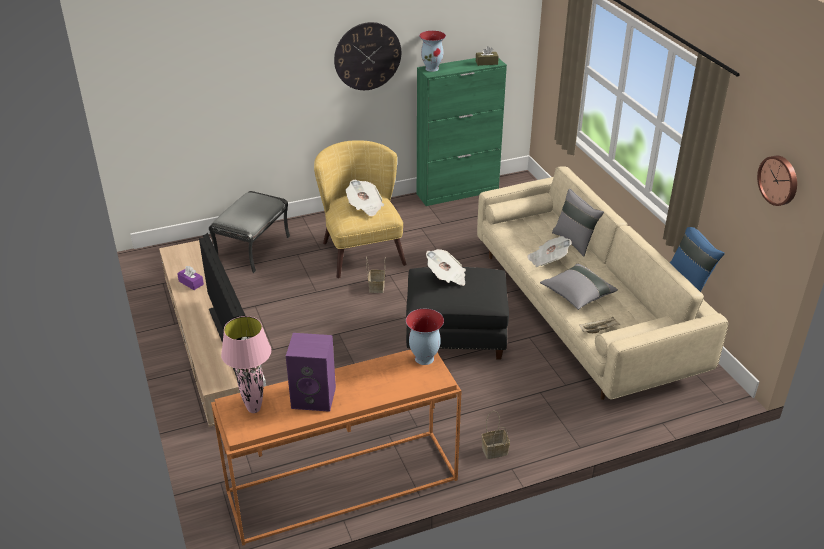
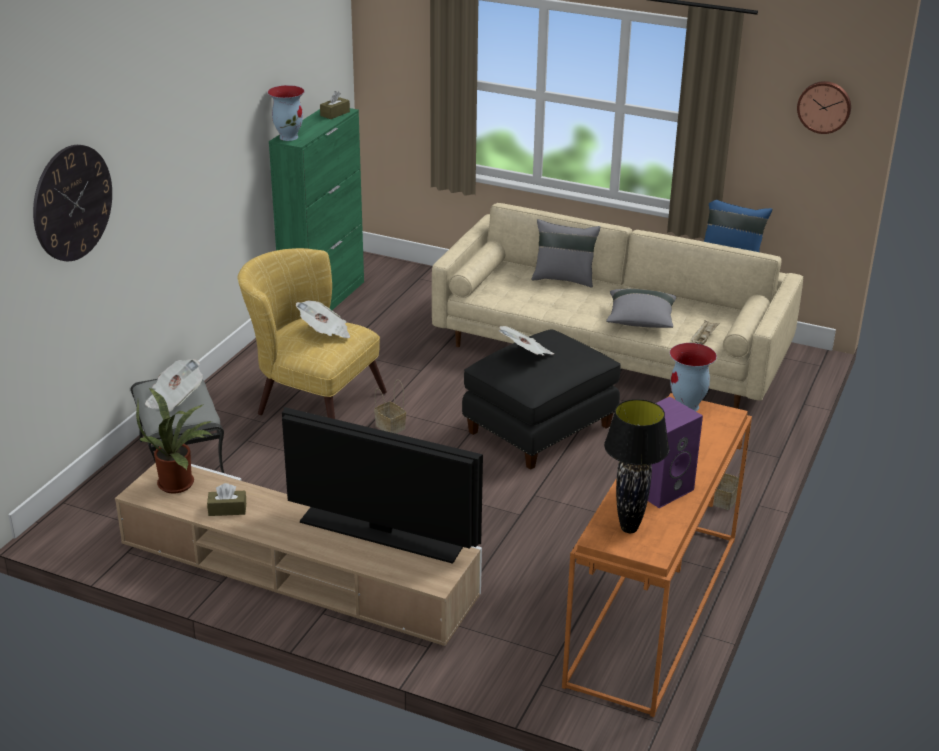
camera: 45 degrees left, 5 degrees down
(191, 283) = (227, 509): purple tissue box -> brown tissue box
(194, 256) = (180, 483): none -> potted plant
(254, 409) = (629, 529): pink table lamp -> black table lamp
(367, 56) = (224, 140): wall clock -> wall clock (72, 203)
(547, 260) = (569, 304): newspaper -> newspaper (175, 399)

